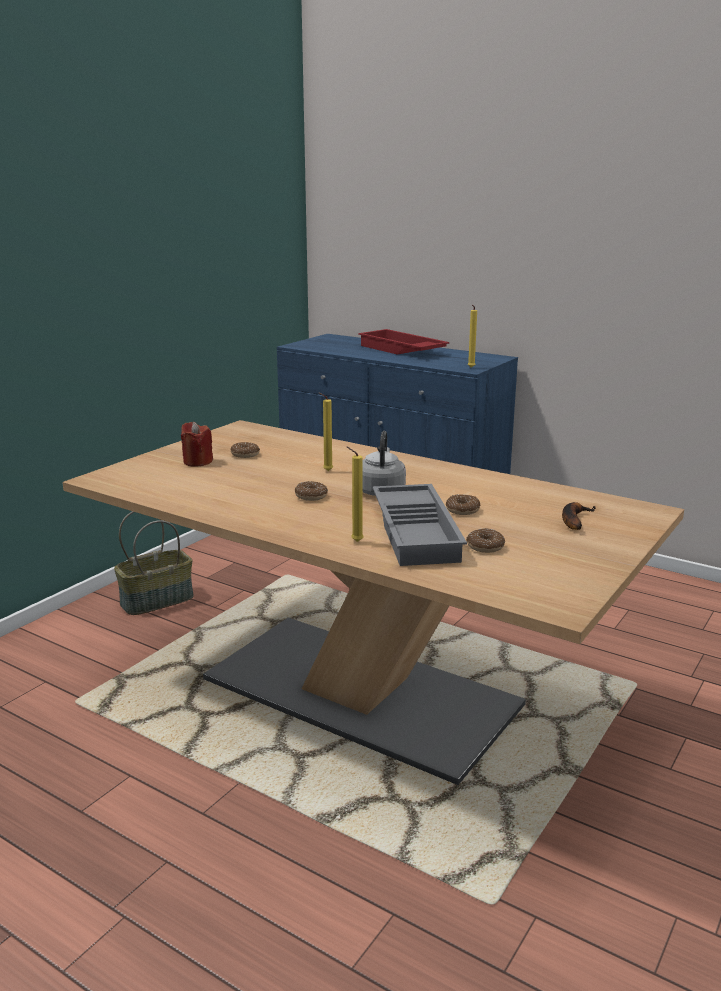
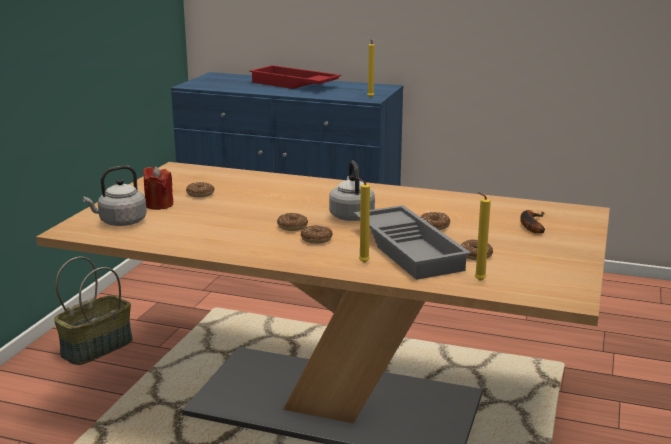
camera: 15 degrees left, 0 degrees up
(148, 475) = (120, 222): none -> grey kettle
(326, 471) = (288, 202): yellow candle -> yellow candle (478, 281)
(326, 512) = (316, 239): none -> donut

